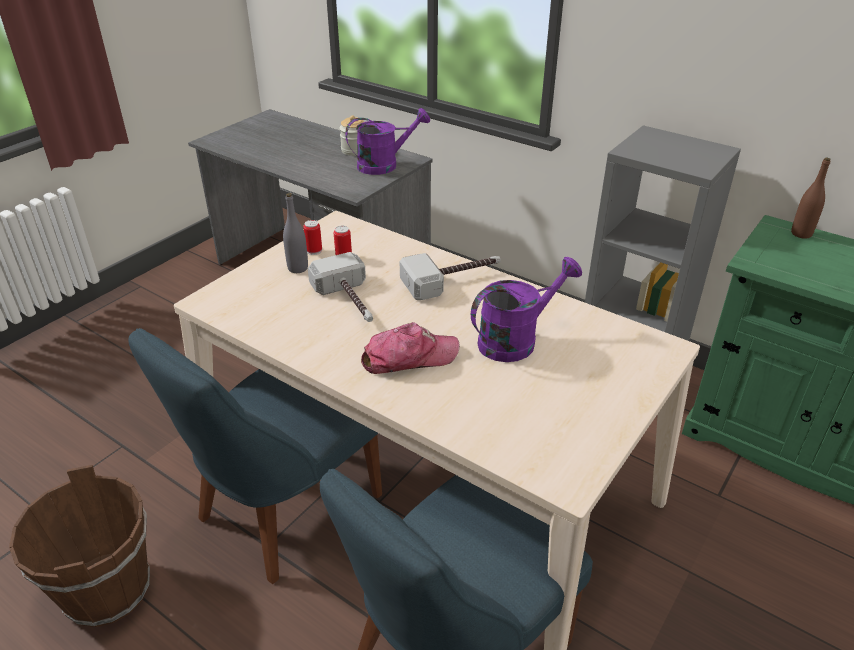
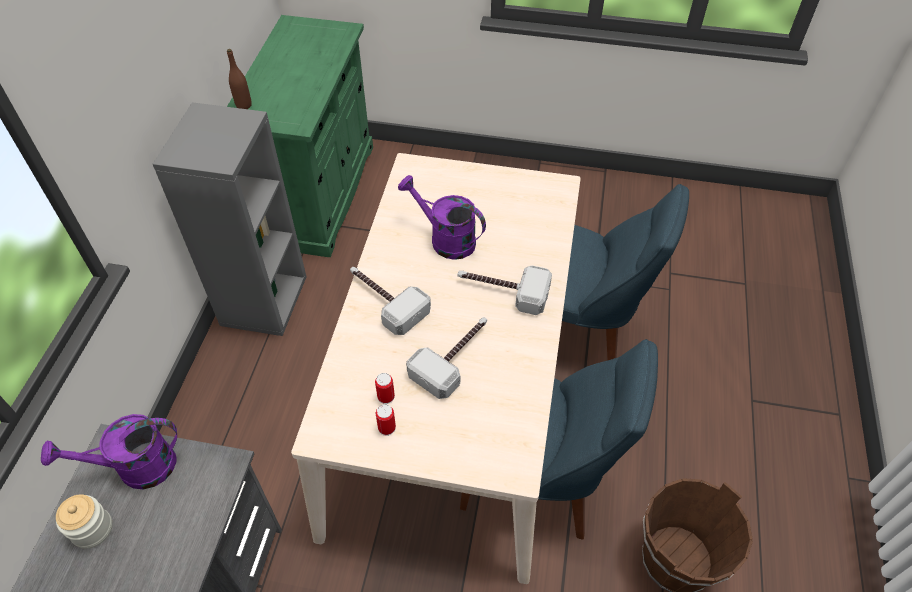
camera: 115 degrees left, 15 degrees up
(298, 268) = (424, 425): grey bottle -> none
(384, 165) = (135, 468): purple watering can -> purple watering can turned 60 degrees counterclockwise
(409, 357) = (502, 290): cap -> hammer

